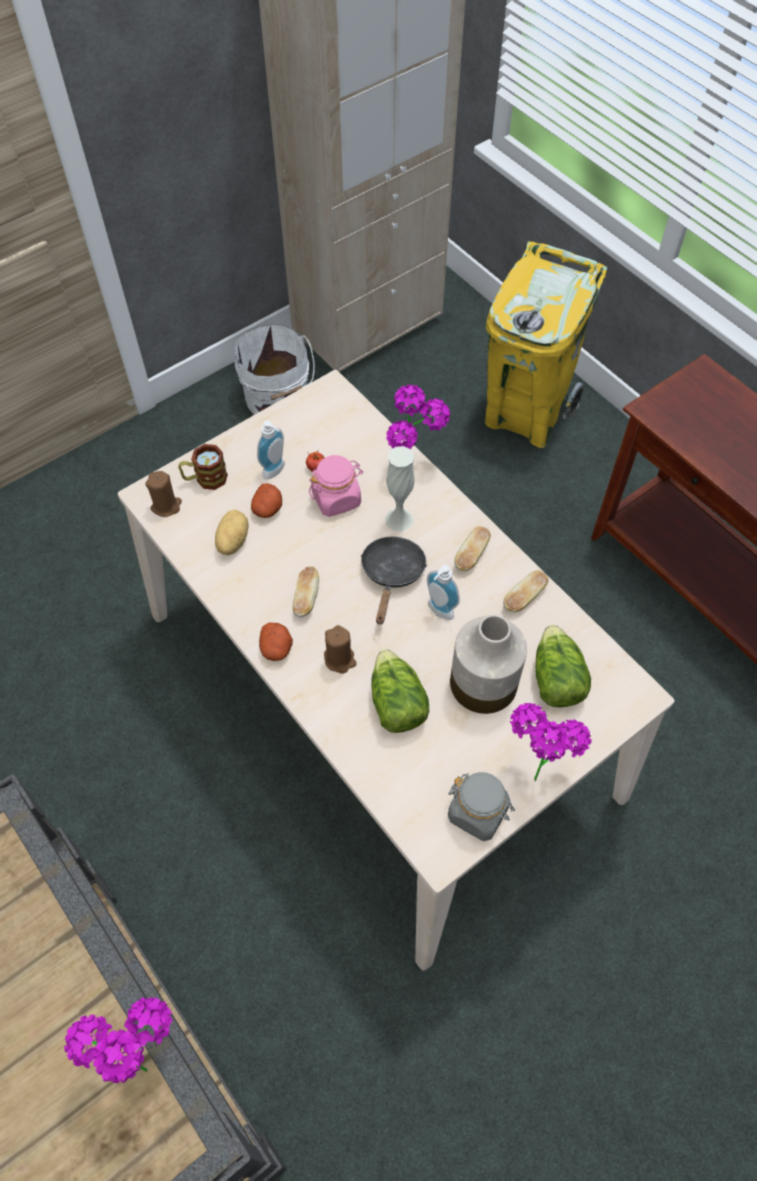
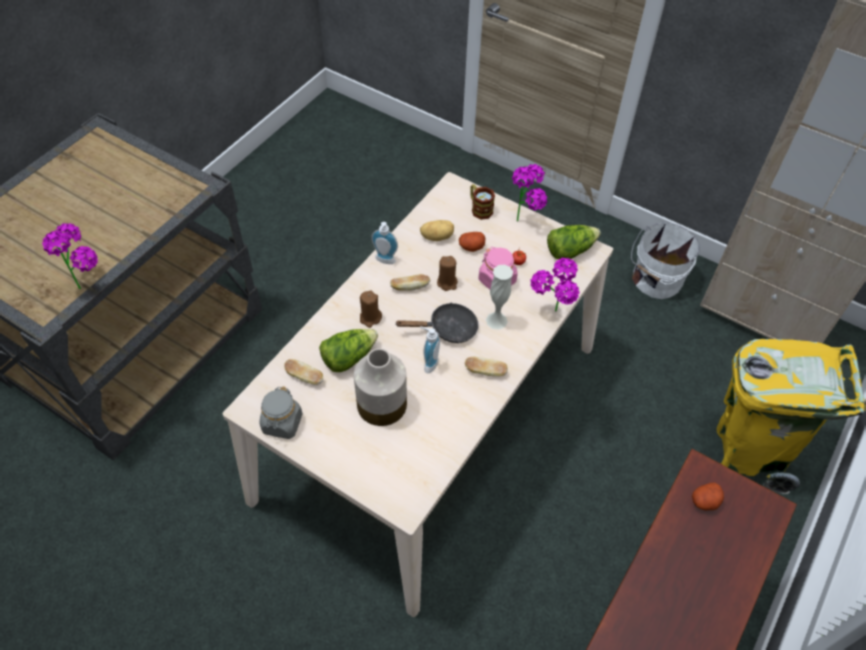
camera: 70 degrees right, 5 degrees down
(166, 506) = (449, 197): brown candle -> brown candle (447, 282)
(276, 471) = (504, 242): soap dispenser -> soap dispenser (384, 261)
(276, 648) = (366, 283): potato -> potato (705, 501)
(524, 597) = (462, 413): bread -> bread (304, 377)
(536, 766) = (327, 450): potted plant -> potted plant (525, 219)
(555, 678) = (401, 448): lettuce -> lettuce (570, 250)

